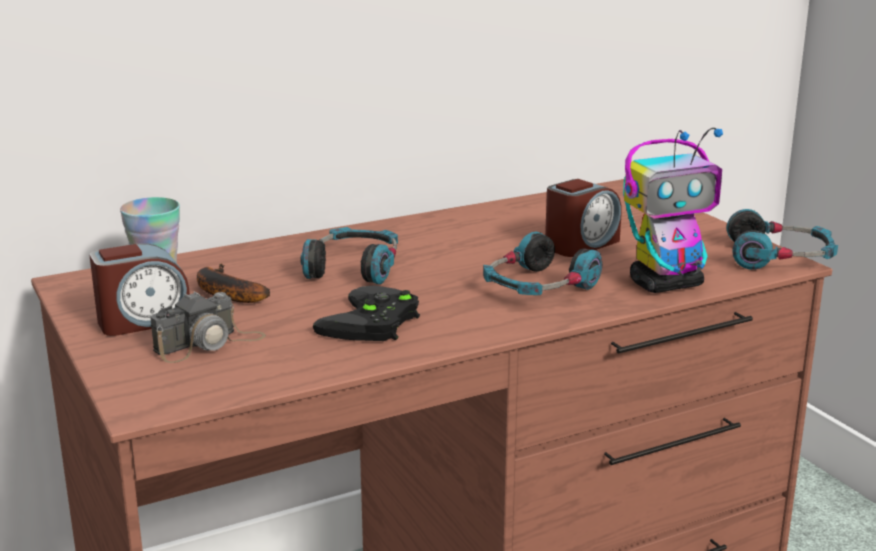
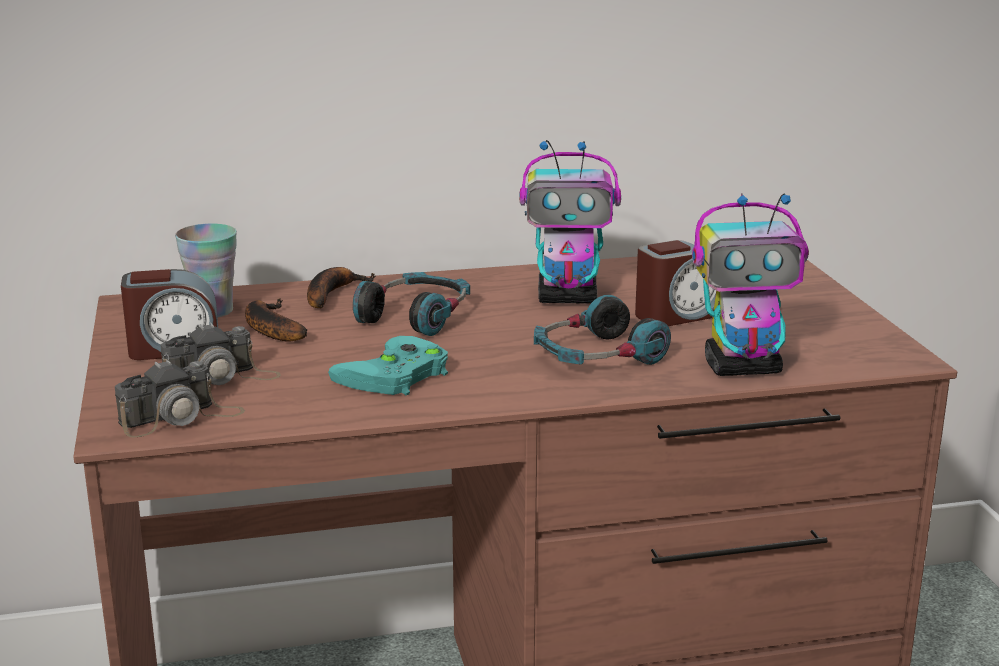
camera: 15 degrees right, 0 degrees up
(196, 386) = (181, 418): none -> camera
(261, 255) = (331, 294): none -> banana
(372, 324) = (394, 376): black game controller -> turquoise game controller
(478, 239) = (568, 298): none -> toy robot
(779, 257) = (900, 351): headphones -> none

